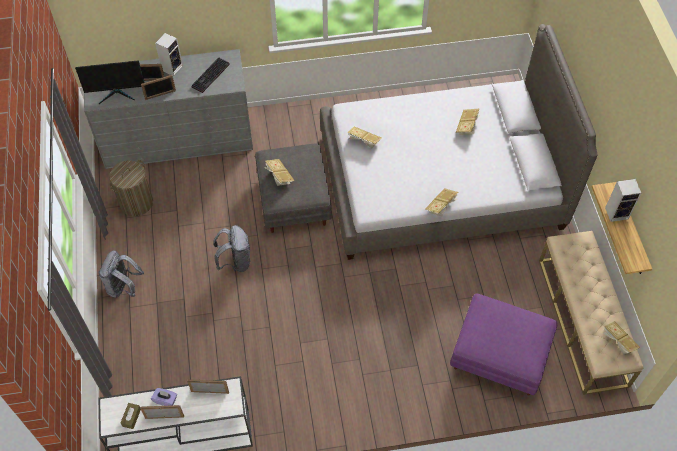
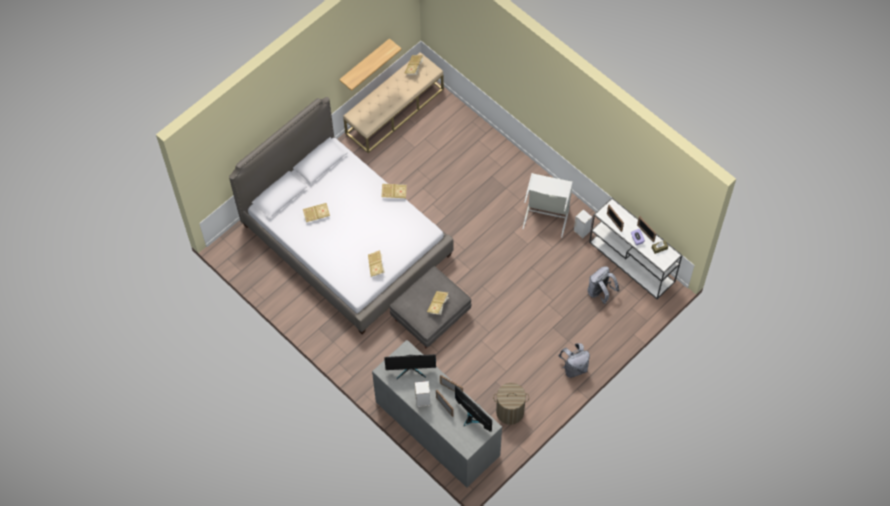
camera: 125 degrees left, 5 degrees up
(211, 76) = (411, 370): keyboard -> monitor
(235, 261) = (503, 317): grey backpack -> grey backpack (600, 293)
(320, 389) = (546, 214): none -> grey laundry basket
(498, 356) = (452, 140): purple ottoman -> none
(617, 212) = (362, 69): speaker -> speaker (581, 230)

